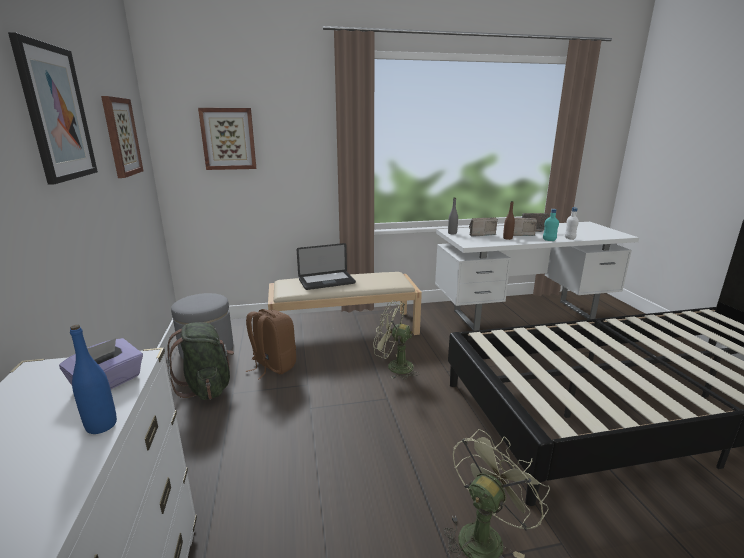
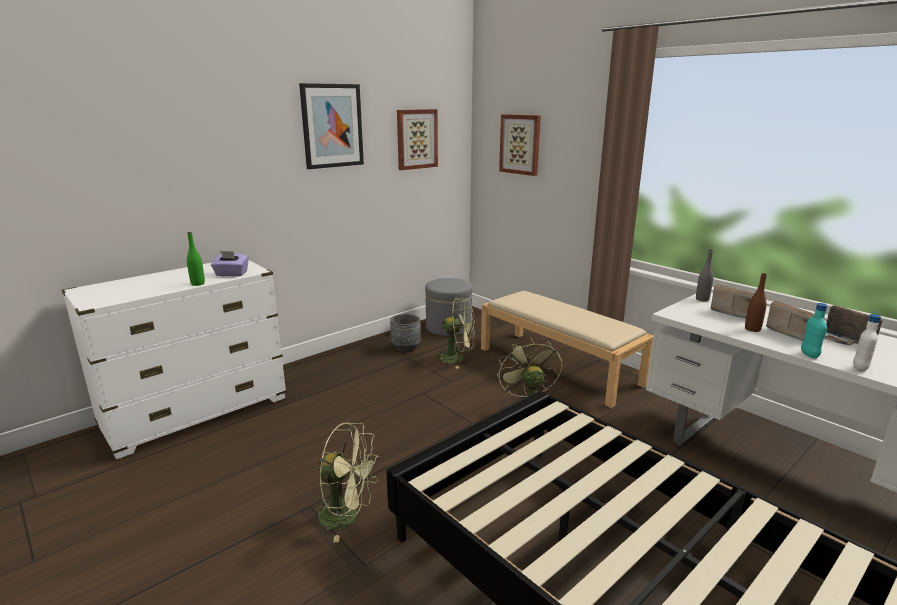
camera: 60 degrees right, 0 degrees up
(101, 425) = (198, 283): blue bottle -> green bottle
(207, 387) = (406, 347): green backpack -> grey planter
(272, 366) = (457, 358): brown backpack -> green fan
(326, 281) = (550, 306): laptop -> none

